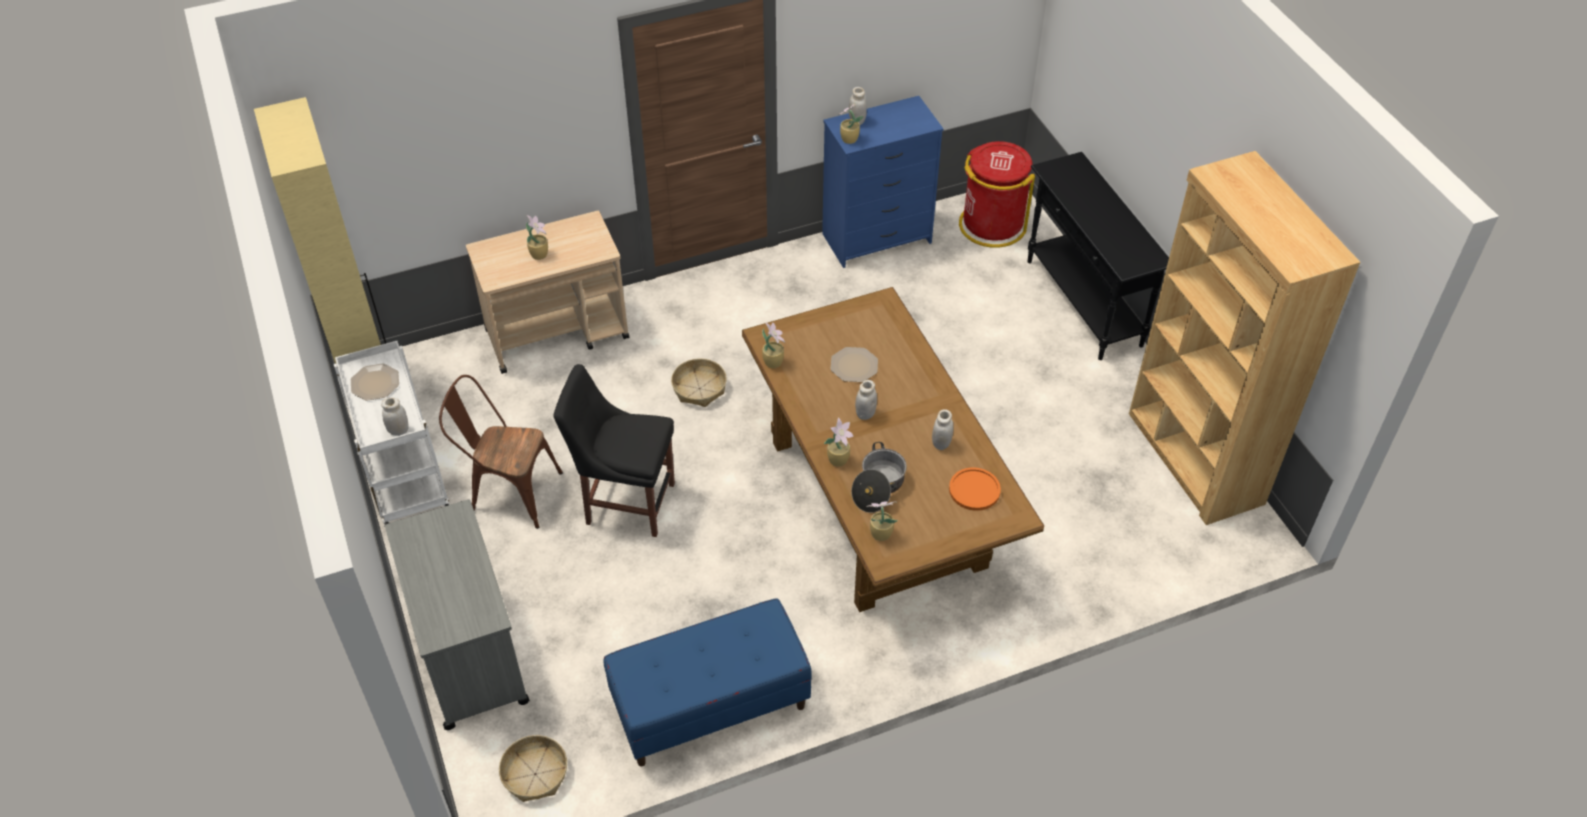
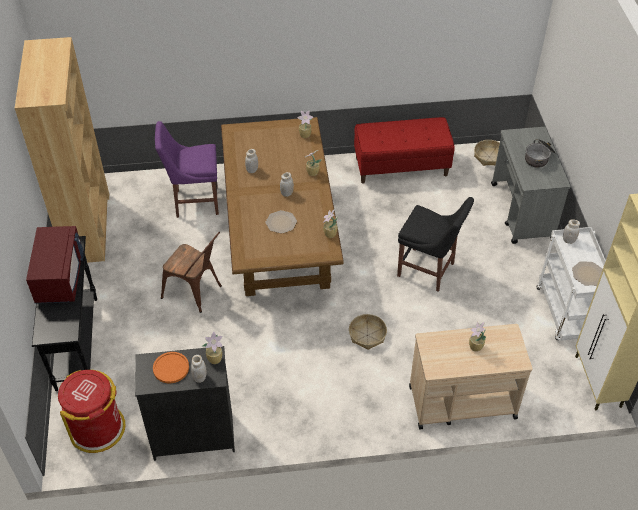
camera: 165 degrees left, 0 degrees up
(509, 491) = (500, 291): brown chair -> brown chair (196, 292)
(710, 706) = (401, 166): blue bench -> red bench
(877, 239) = (193, 436): blue dresser -> black dresser
(878, 487) = (296, 156): cooking pot -> cooking pot (539, 158)
(974, 490) = (247, 145): orange plate -> orange plate (171, 368)
(1055, 542) = (194, 202): none -> purple chair
(1110, 223) = (59, 277): none -> red microwave

